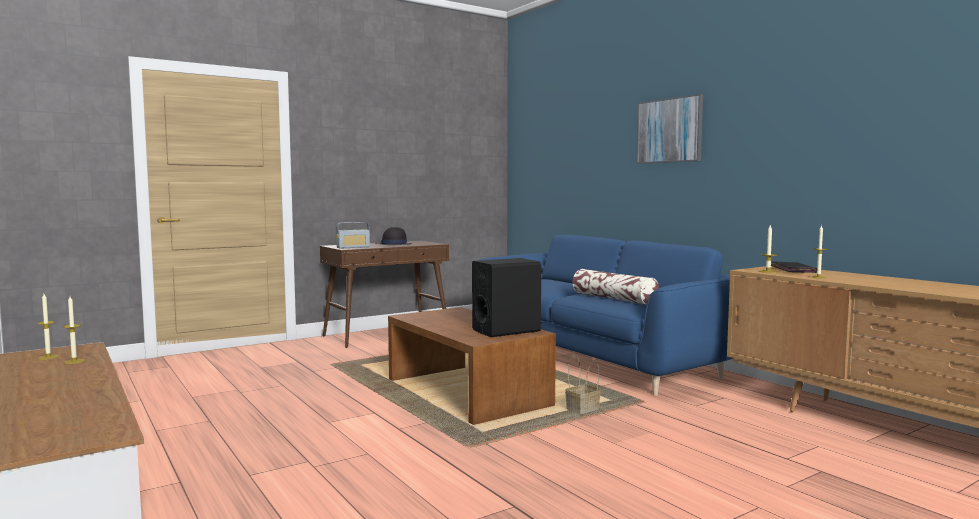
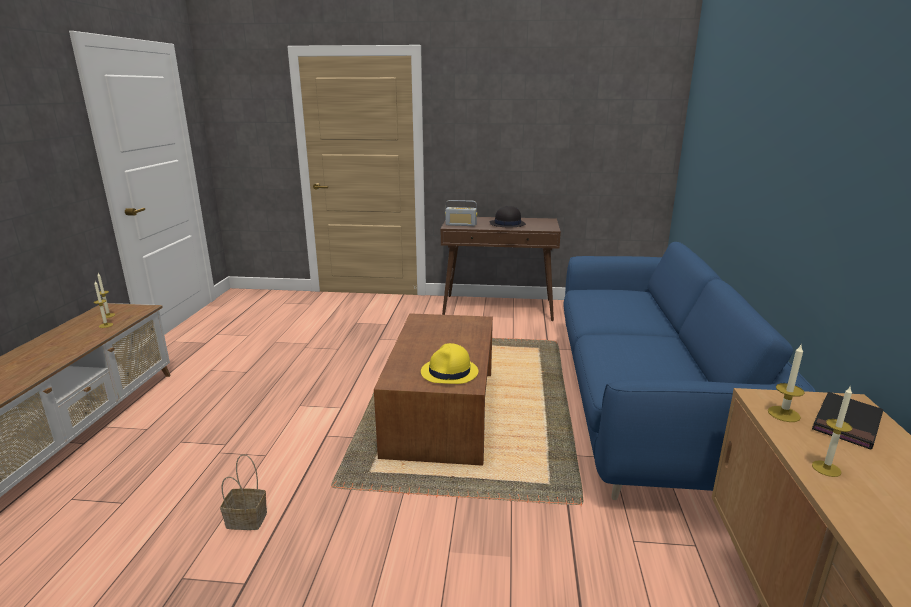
camera: 40 degrees right, 15 degrees up
(506, 330) = (449, 372): black speaker -> yellow hat
(582, 410) = (498, 485): basket -> basket (245, 520)
(614, 298) = (627, 359): pillow -> none
(669, 130) = (808, 127): picture -> none

